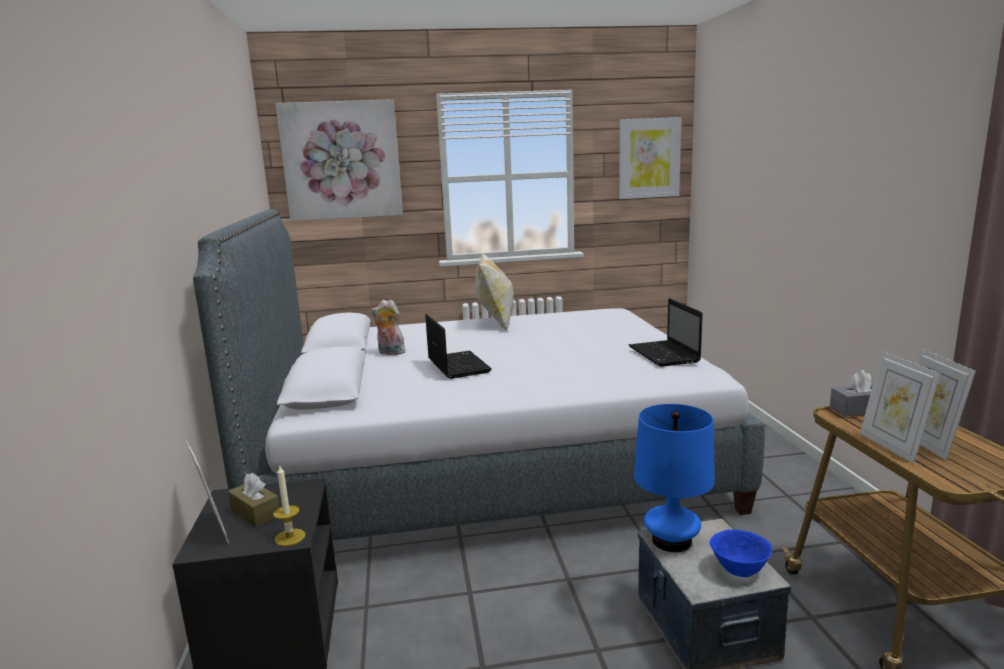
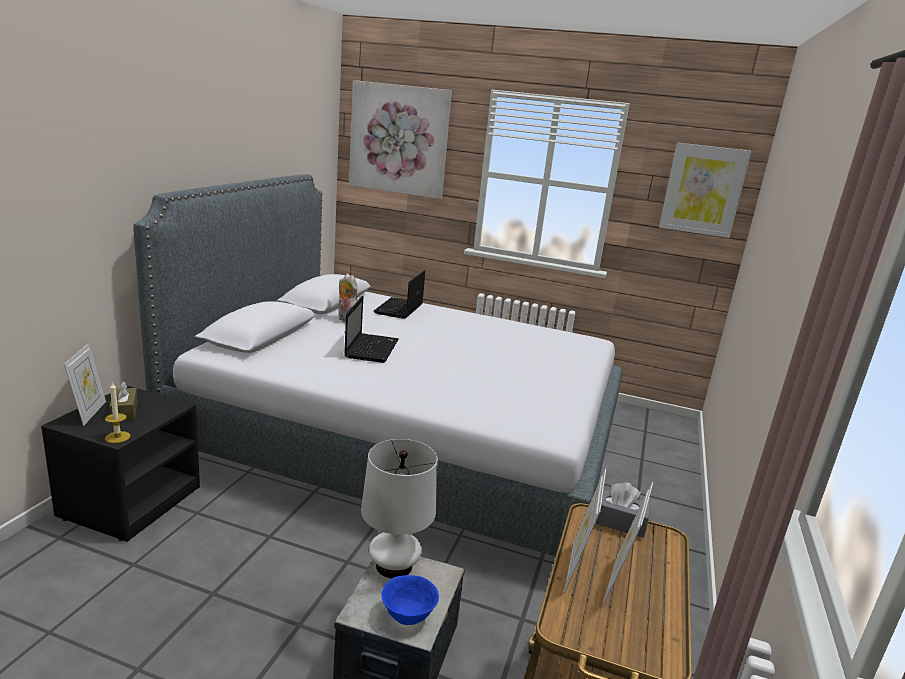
camera: 25 degrees right, 5 degrees up
(496, 323) = (469, 320): pillow -> none
(665, 355) = (549, 399): laptop -> laptop (399, 309)
(671, 541) = (394, 565): blue table lamp -> white table lamp

